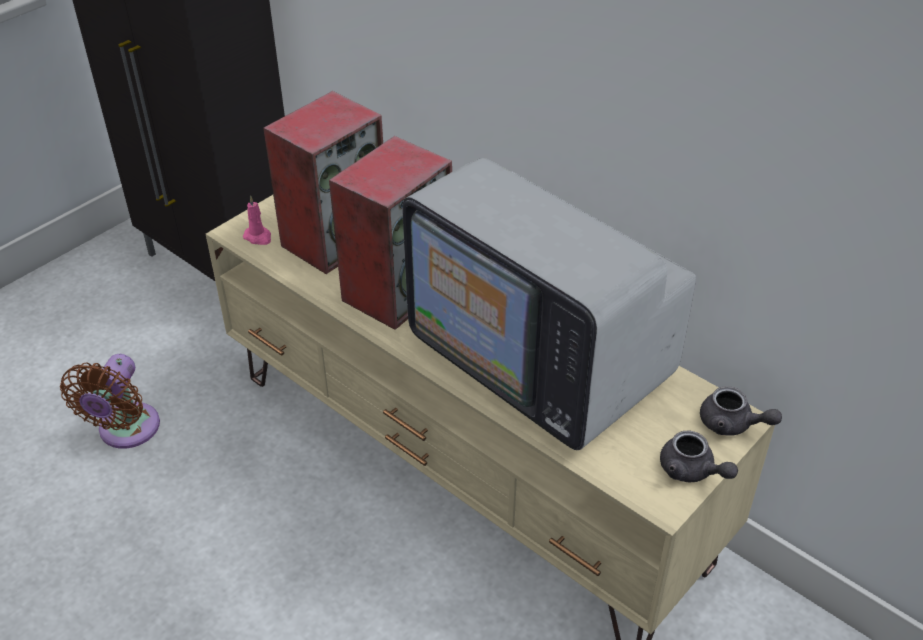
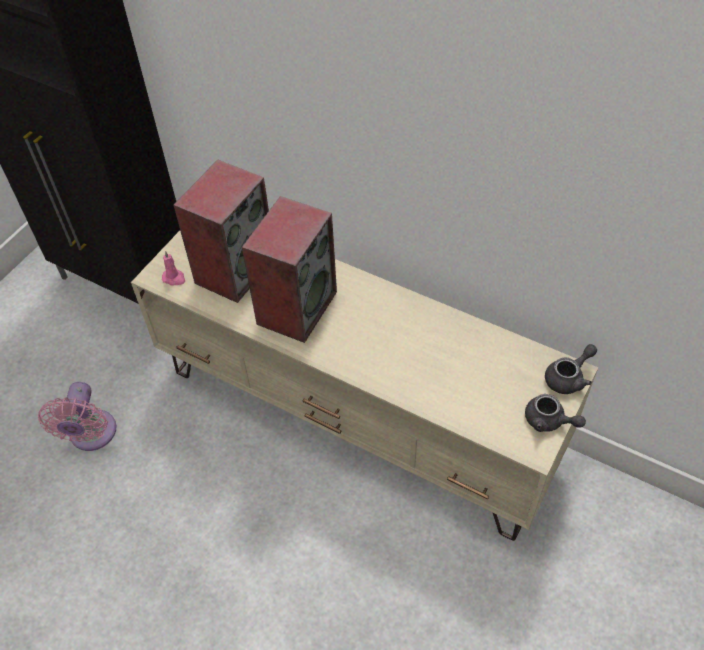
camera: 10 degrees left, 10 degrees up
(126, 431) = (91, 435): brown fan -> pink fan
(539, 361) = (419, 350): television -> none
(732, 425) = (568, 378): grey teapot -> grey teapot turned 60 degrees counterclockwise

